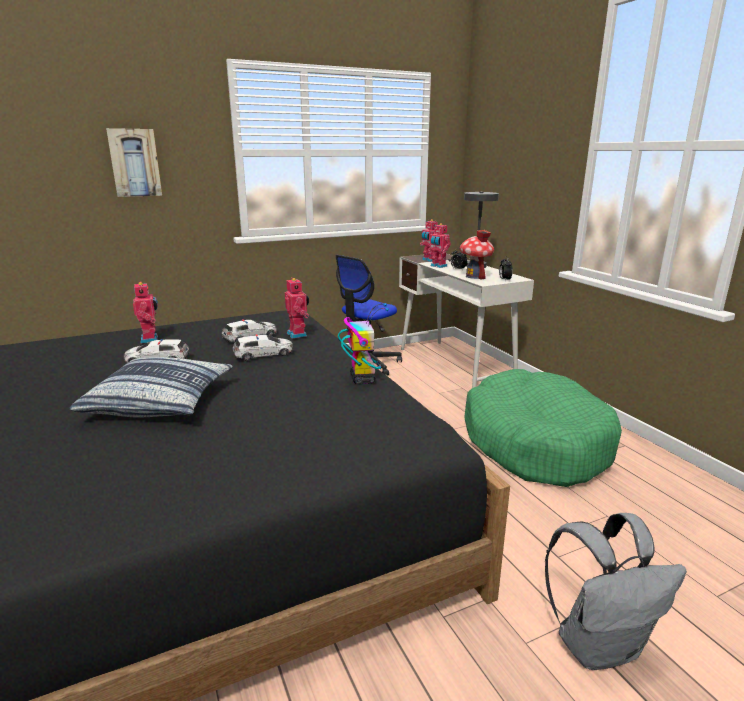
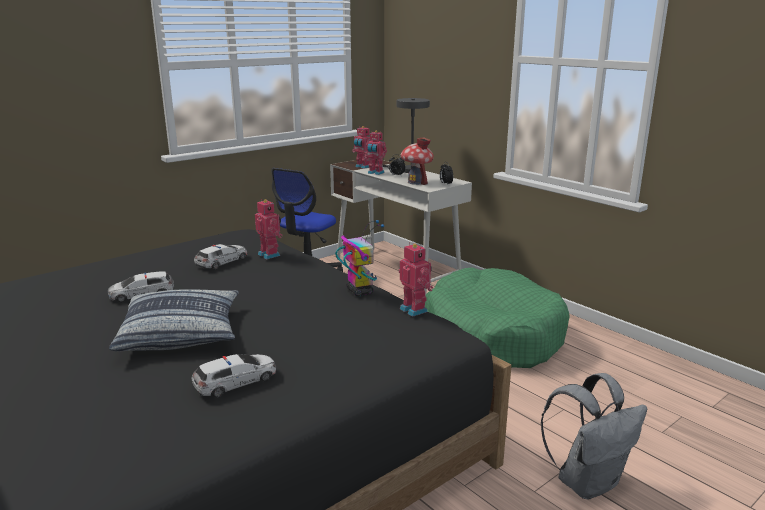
camera: 15 degrees left, 0 degrees up
(135, 163) = (53, 82): picture -> none
(151, 339) = (116, 274): toy robot -> toy robot (415, 309)
(263, 354) = (248, 277): toy car -> toy car (236, 381)

